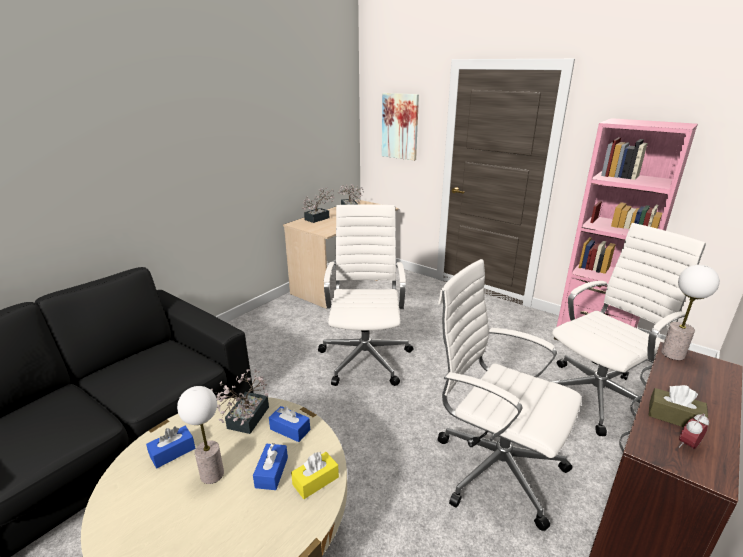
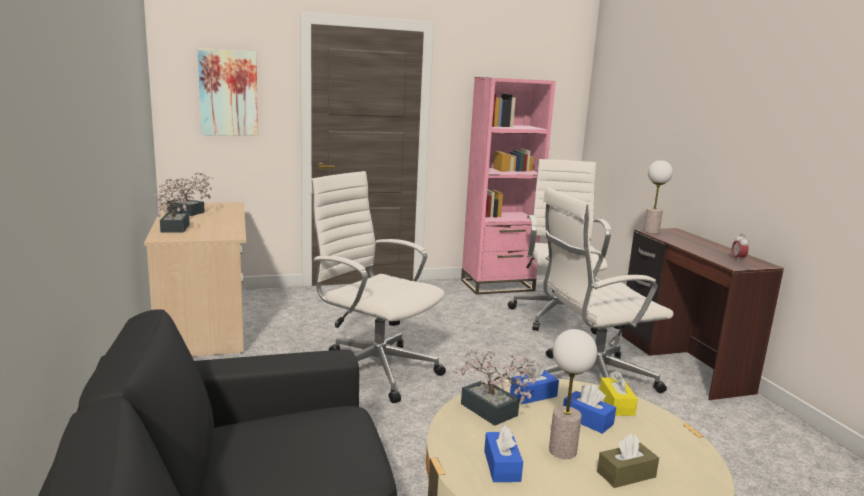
camera: 55 degrees left, 10 degrees down
(674, 417) = (711, 252): brown tissue box -> brown tissue box (626, 474)

